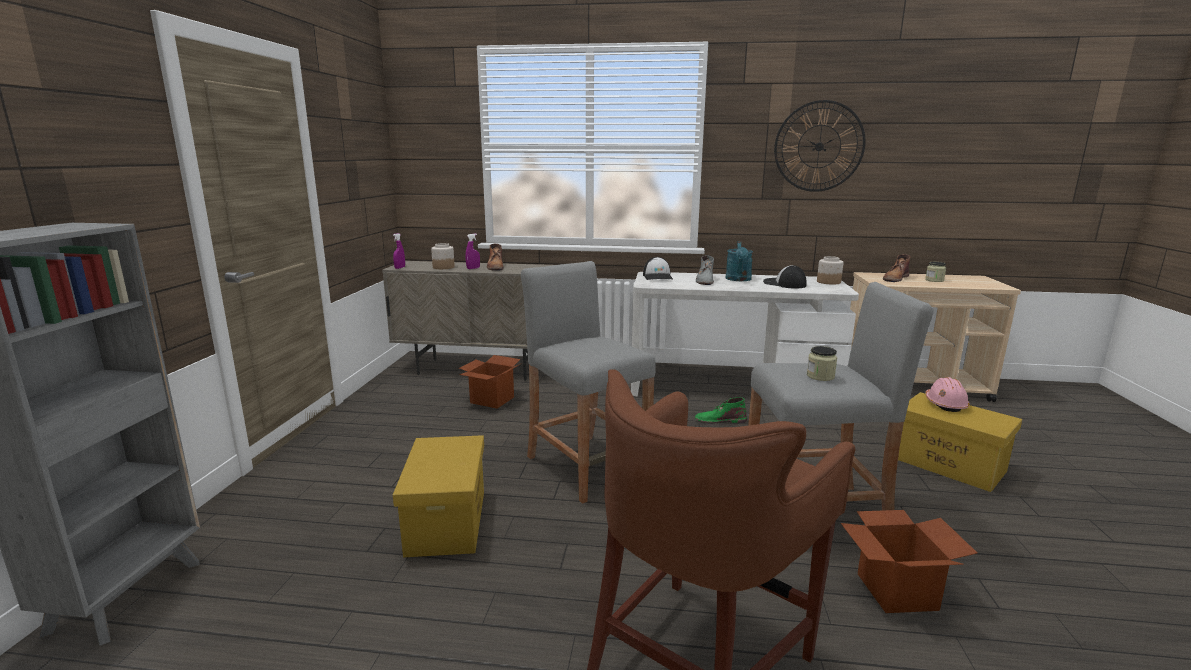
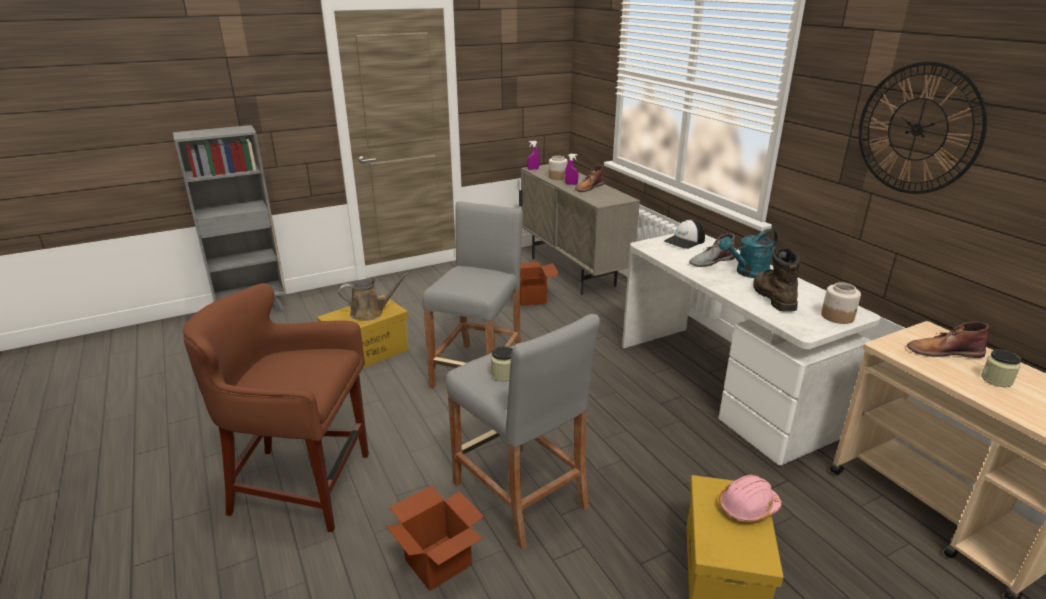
camera: 55 degrees right, 10 degrees up
(450, 456) = (370, 313): none -> brown watering can
(720, 420) = (633, 402): green boot -> none
(784, 284) = (772, 297): cap -> brown boot

